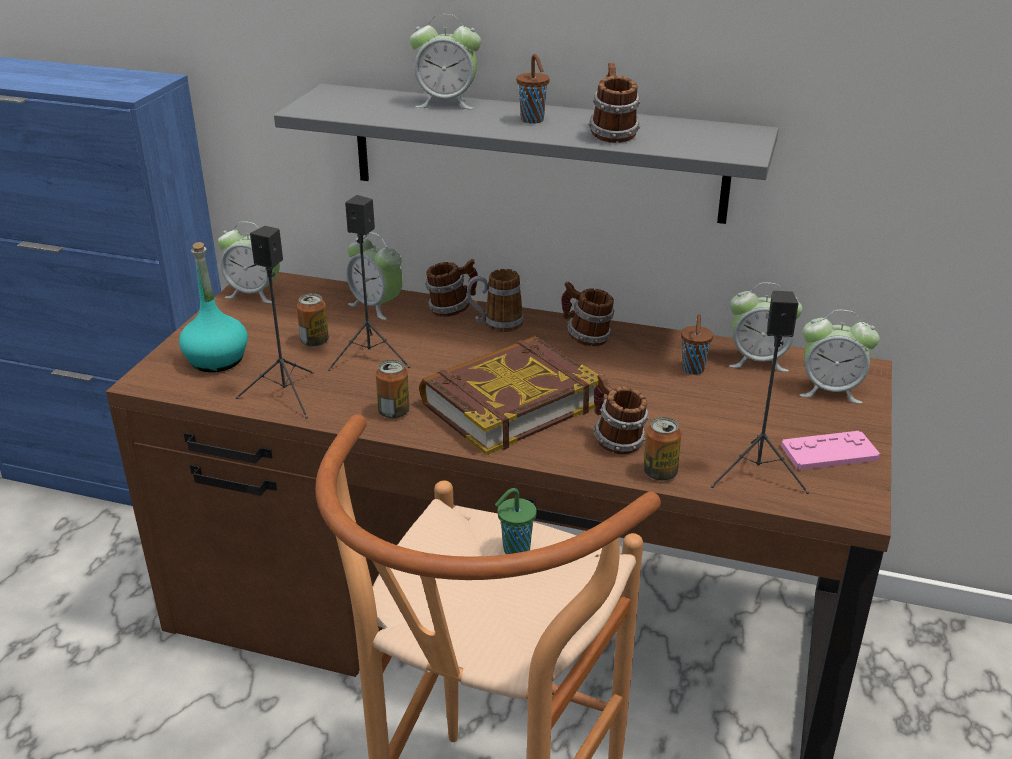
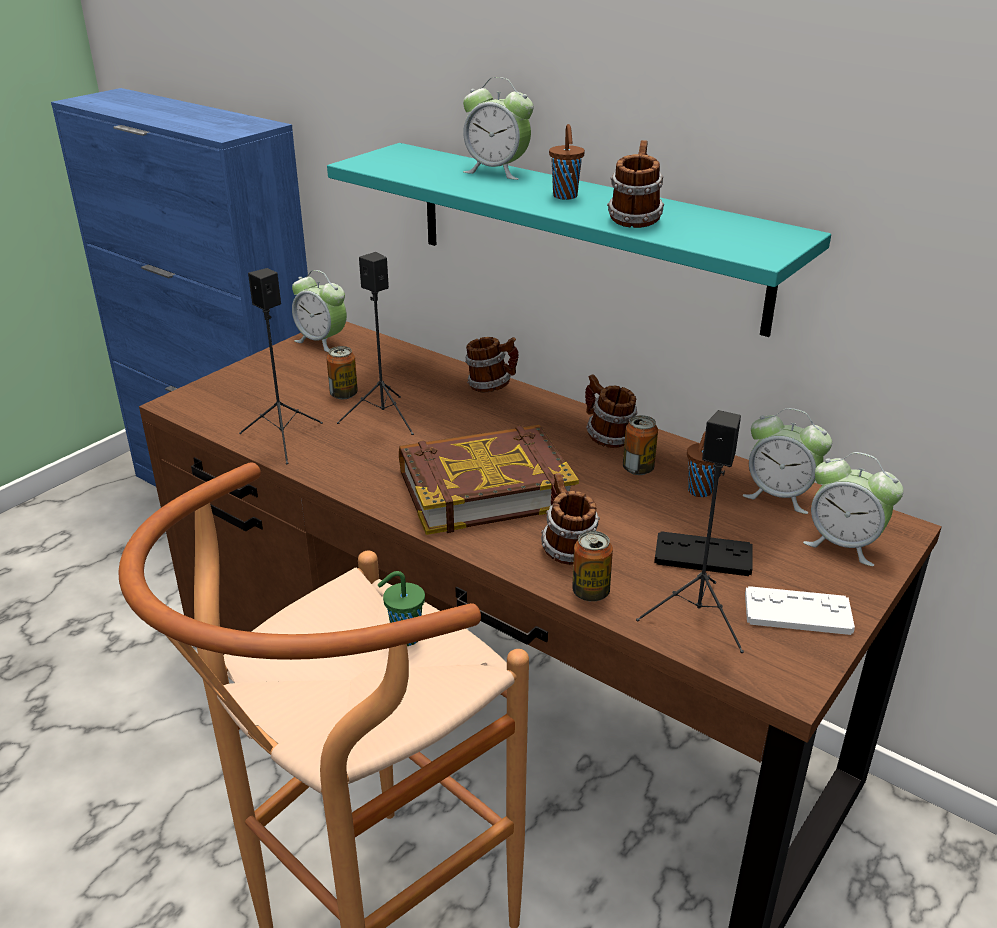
camera: 20 degrees right, 0 degrees up
(217, 360) = (248, 396): turquoise bottle -> none
(376, 306) = (422, 371): alarm clock -> none
(394, 412) = (369, 474): can -> can (638, 469)
(495, 324) = (524, 407): mug -> none
(536, 153) = (585, 234): grey shelf -> turquoise shelf
(730, 423) = (703, 556): none -> black game controller
(829, 452) = (797, 612): pink game controller -> white game controller

